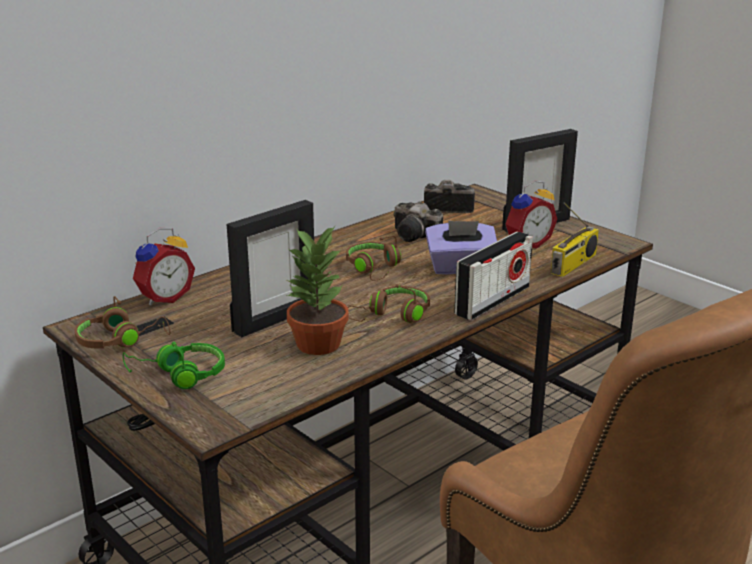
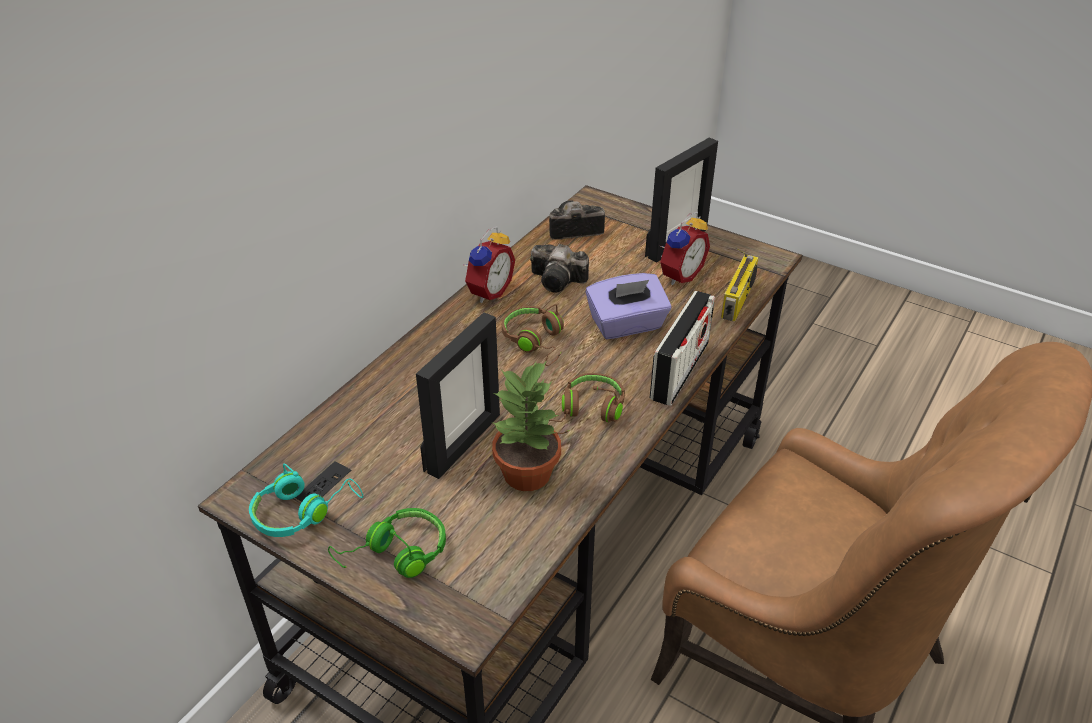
camera: 15 degrees left, 15 degrees up
(121, 340) = (303, 511): brown headphones -> turquoise headphones
(164, 297) = (321, 430): alarm clock -> alarm clock (488, 291)

